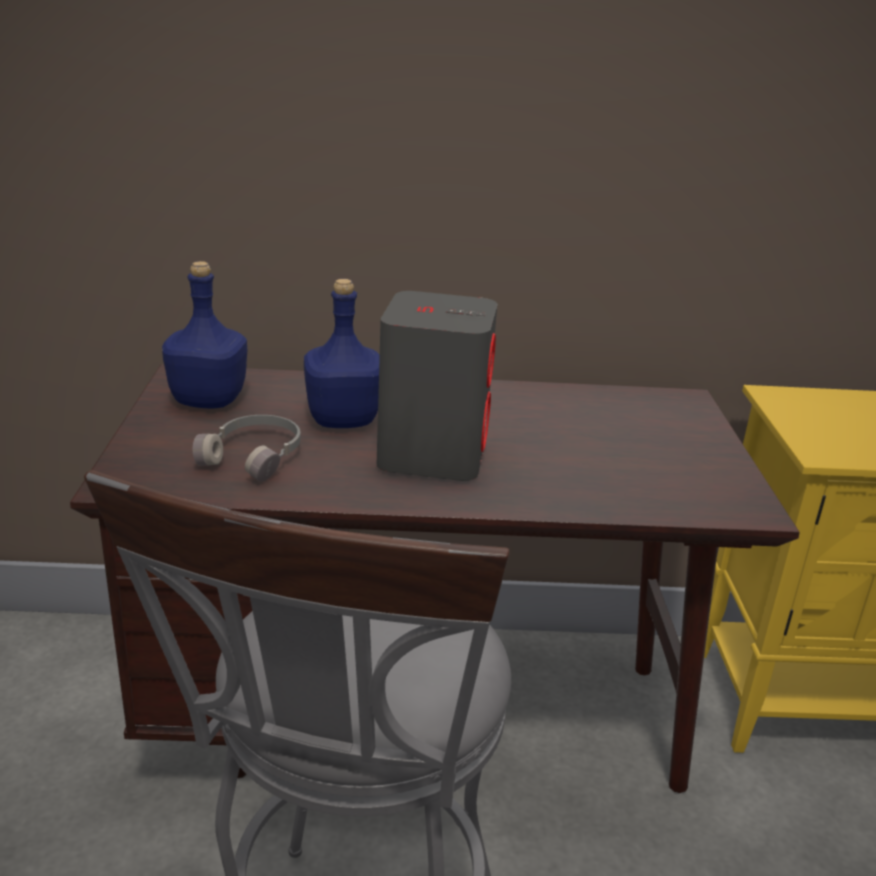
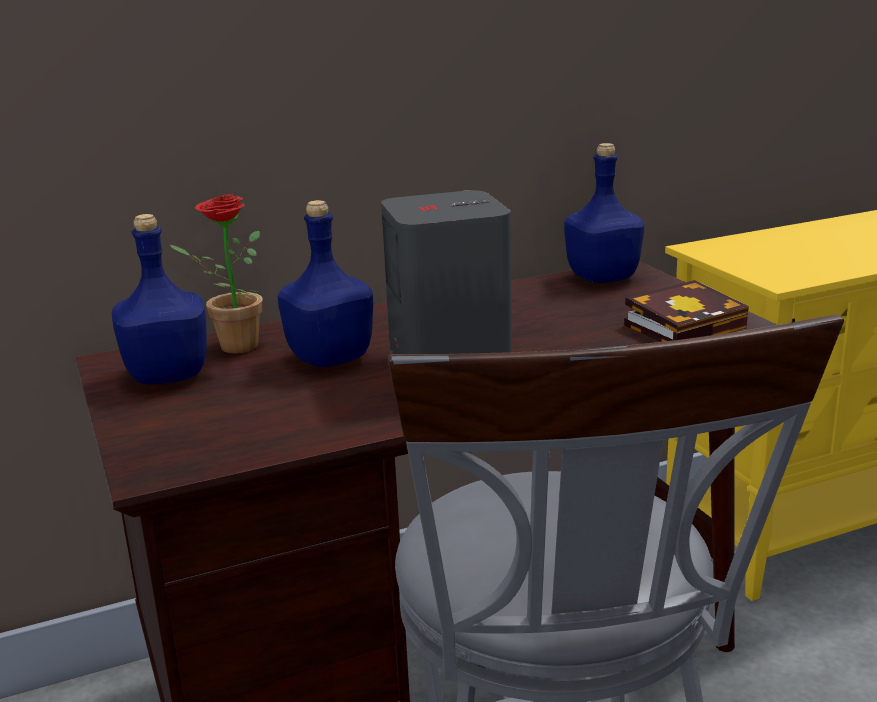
camera: 20 degrees left, 5 degrees down
(255, 456) = (275, 410): grey headphones -> none
(277, 387) = (231, 347): none -> potted plant
(656, 403) = (603, 278): none -> blue bottle
(686, 475) = (687, 325): none -> book

